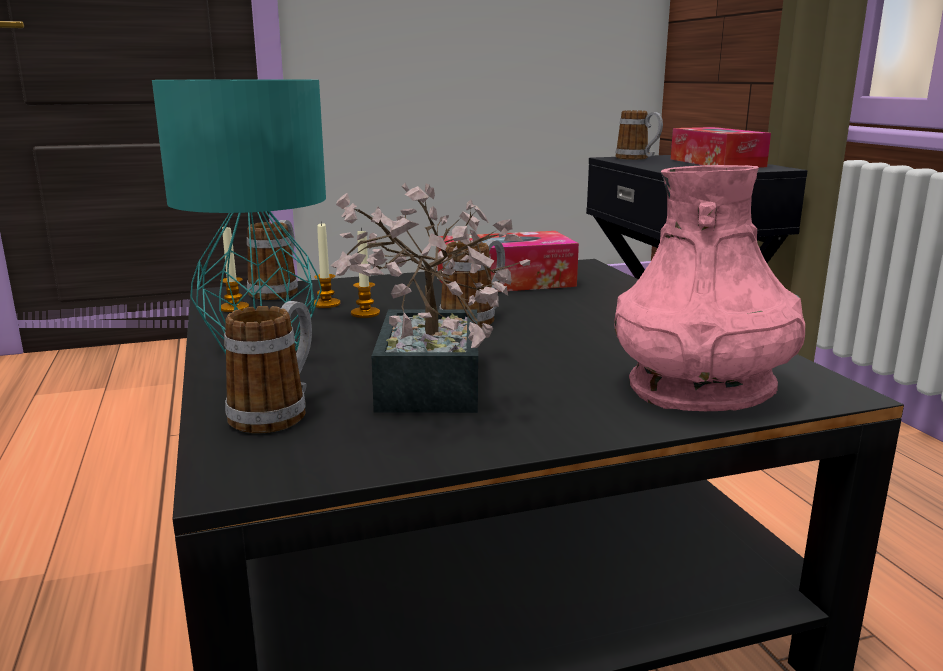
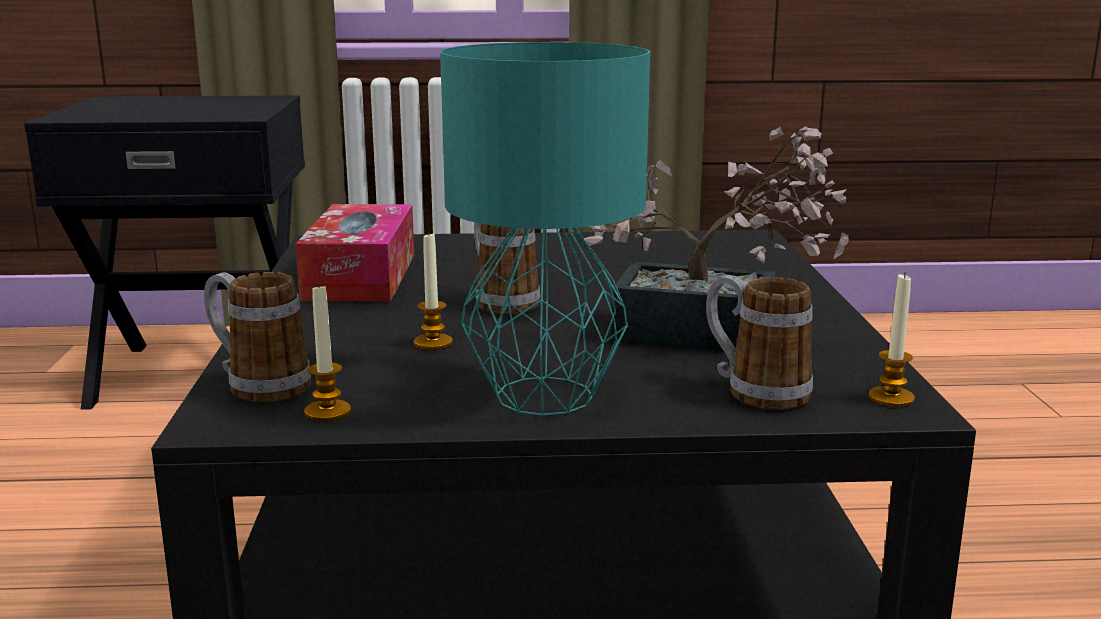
camera: 75 degrees left, 0 degrees up
(326, 304) = (365, 359): candle -> candle (891, 398)
(637, 158) = (92, 113): mug -> none
(700, 388) = (736, 262): pink vase -> none
(716, 163) = (197, 103): tissue box -> none

